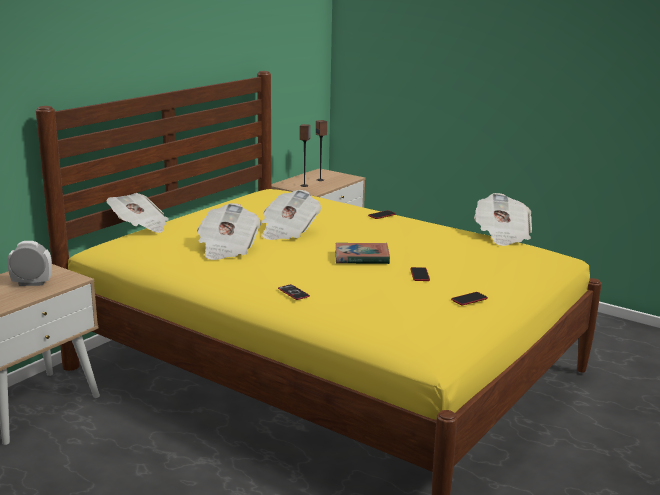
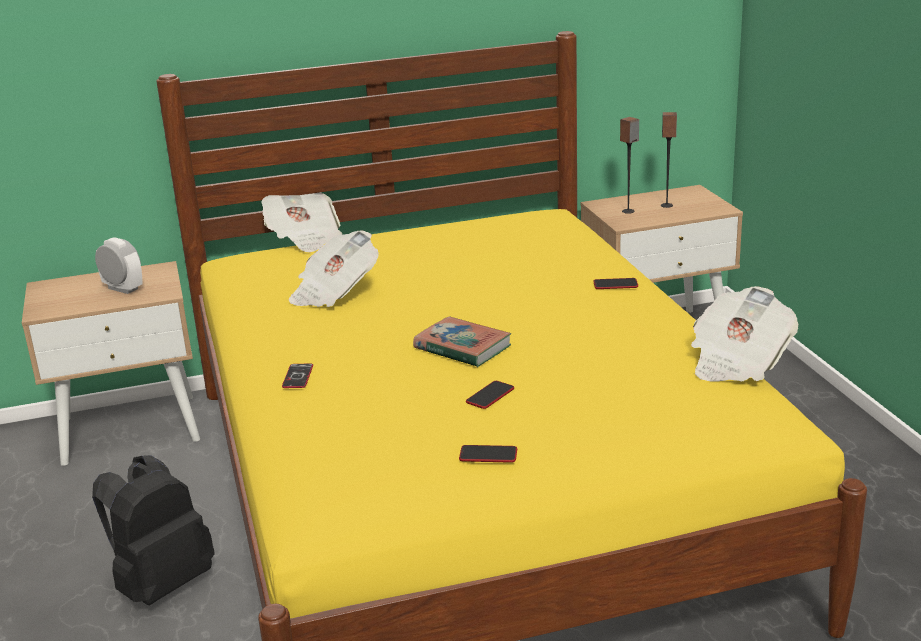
camera: 40 degrees right, 5 degrees up
(204, 482) = (161, 584): none -> black backpack
(288, 231) = (444, 284): newspaper -> none

